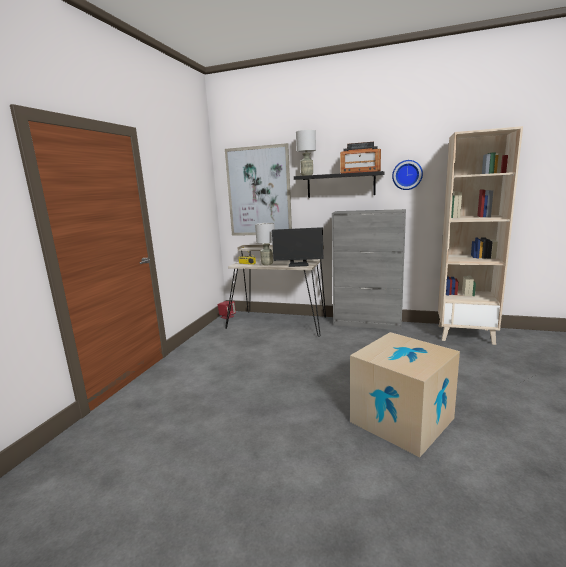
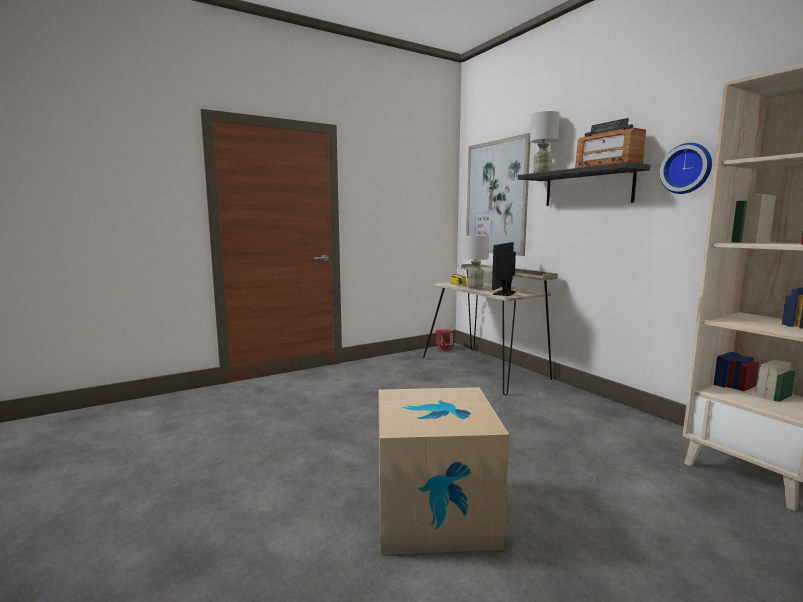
camera: 40 degrees right, 5 degrees down
(298, 265) = (504, 293): monitor -> monitor turned 75 degrees clockwise
(367, 323) = (598, 403): grey cabinet -> none

